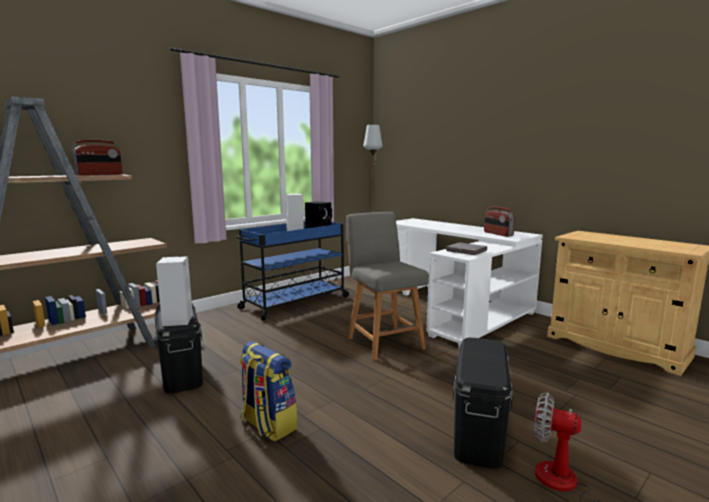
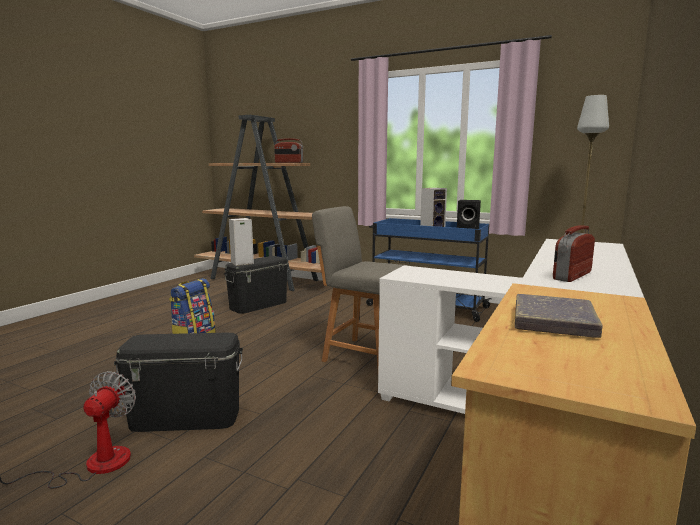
camera: 70 degrees right, 0 degrees up
(384, 342) = (363, 355): grey chair -> grey chair turned 105 degrees counterclockwise
(466, 251) = (433, 275): grey book -> grey book (553, 321)

